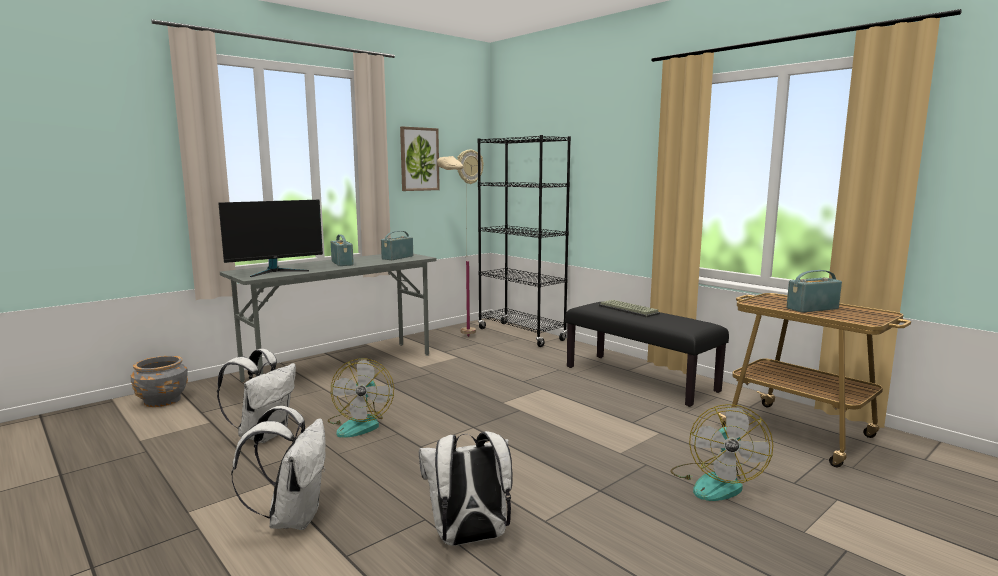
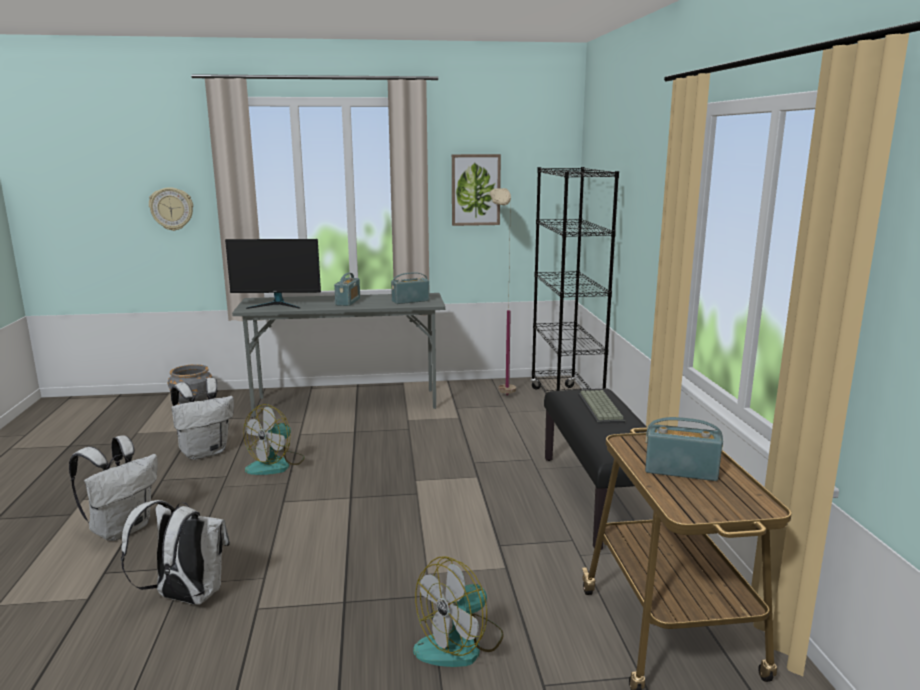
camera: 35 degrees right, 5 degrees up
(469, 166) = (546, 197): wall clock -> wall clock (172, 209)

